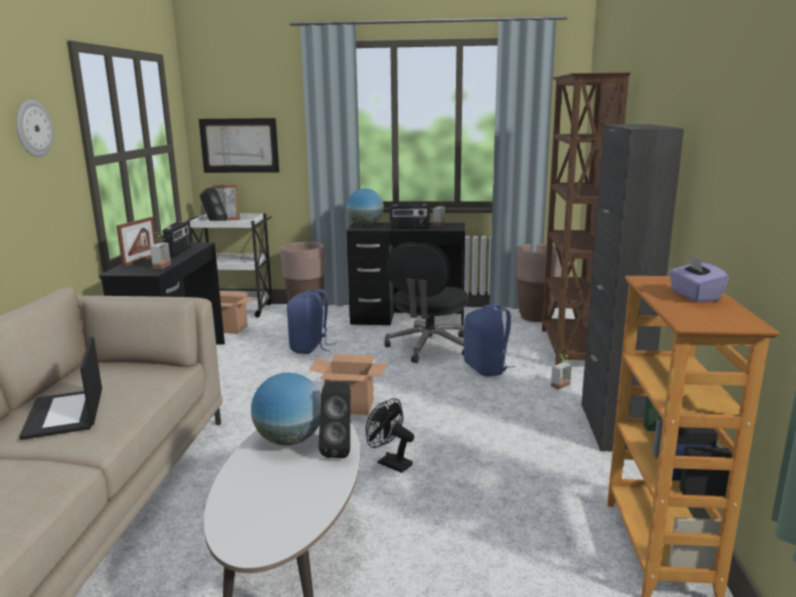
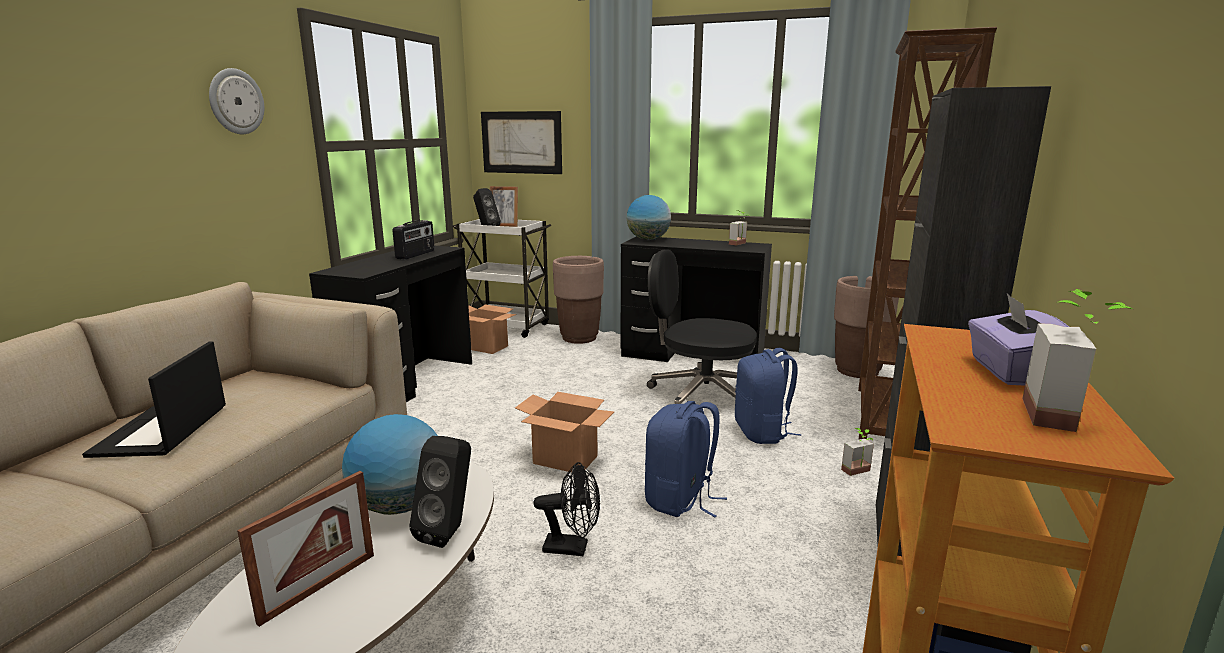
camera: 15 degrees right, 0 degrees up
(140, 261) = (366, 261): picture frame -> picture frame (319, 587)
(165, 266) = (383, 268): potted plant -> potted plant (1065, 417)
(310, 348) = (560, 379): blue backpack -> blue backpack (680, 500)
(390, 463) = (573, 548): black fan -> black fan turned 135 degrees clockwise
(409, 228) = (697, 246): radio -> none
(428, 347) = (700, 394): black office chair -> black office chair turned 75 degrees clockwise

